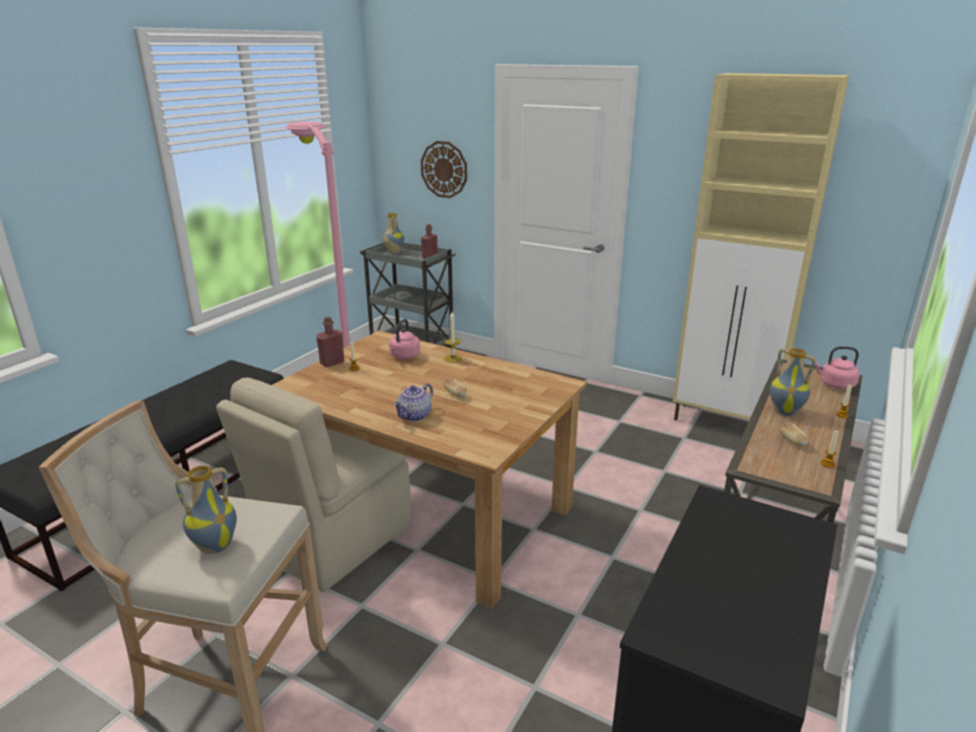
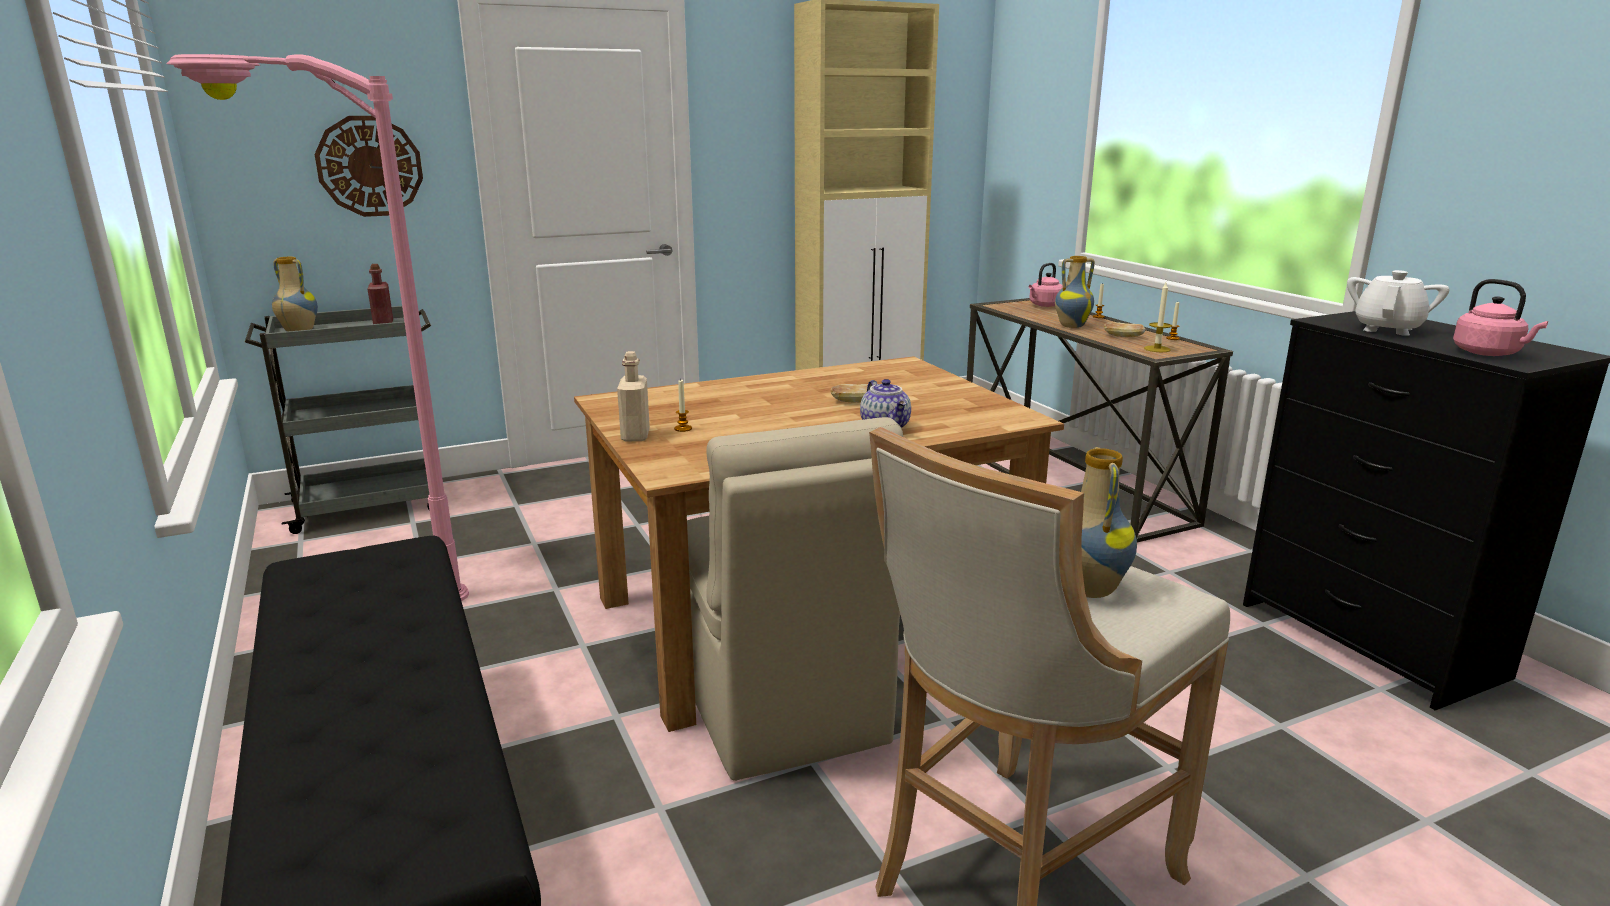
camera: 55 degrees left, 5 degrees down
(332, 363) = (635, 435): red bottle -> beige bottle
(404, 356) = (697, 401): pink kettle -> pink kettle (1489, 353)
(453, 358) = (752, 384): candle -> candle (1157, 349)
(726, 541) = (1388, 329): none -> white teapot

